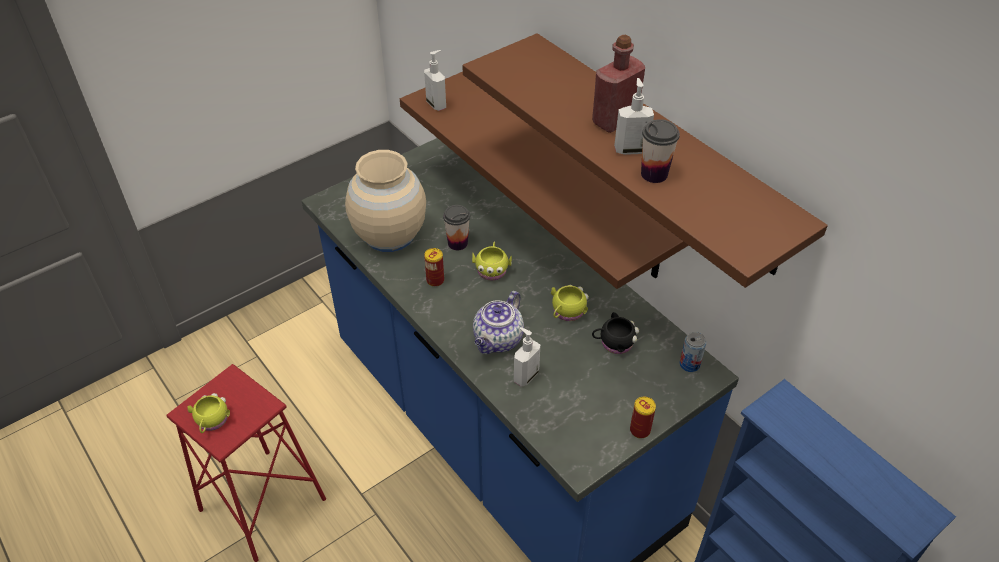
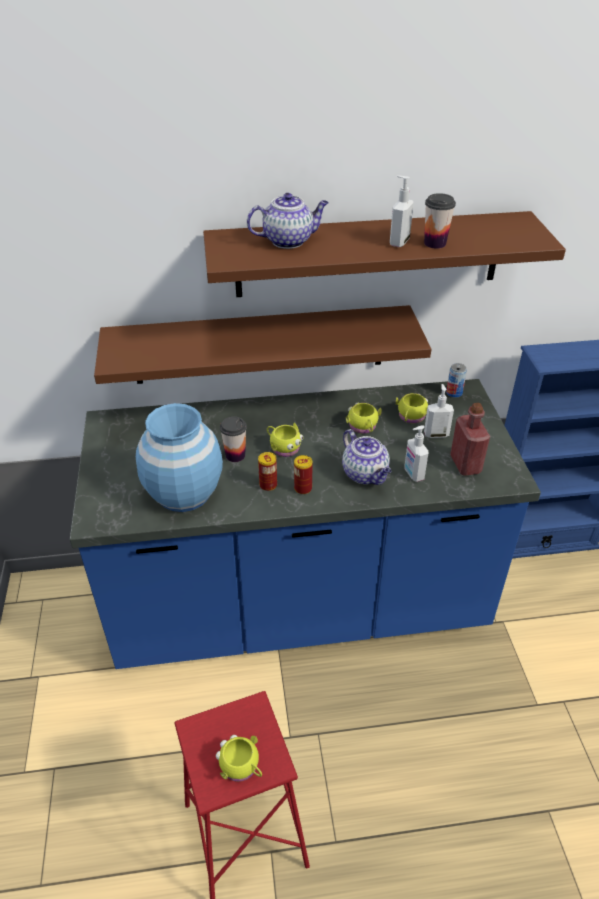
camera: 60 degrees left, 5 degrees down
(389, 235) = (184, 493): beige vase -> blue vase
(437, 104) = (131, 357): soap dispenser -> soap dispenser (436, 434)
(563, 84) = (289, 241): none -> teapot
(614, 120) = (357, 237): red bottle -> red bottle (465, 464)
(614, 343) = (411, 417): black mug -> yellow mug
(640, 430) = (499, 439): can -> can (303, 488)

